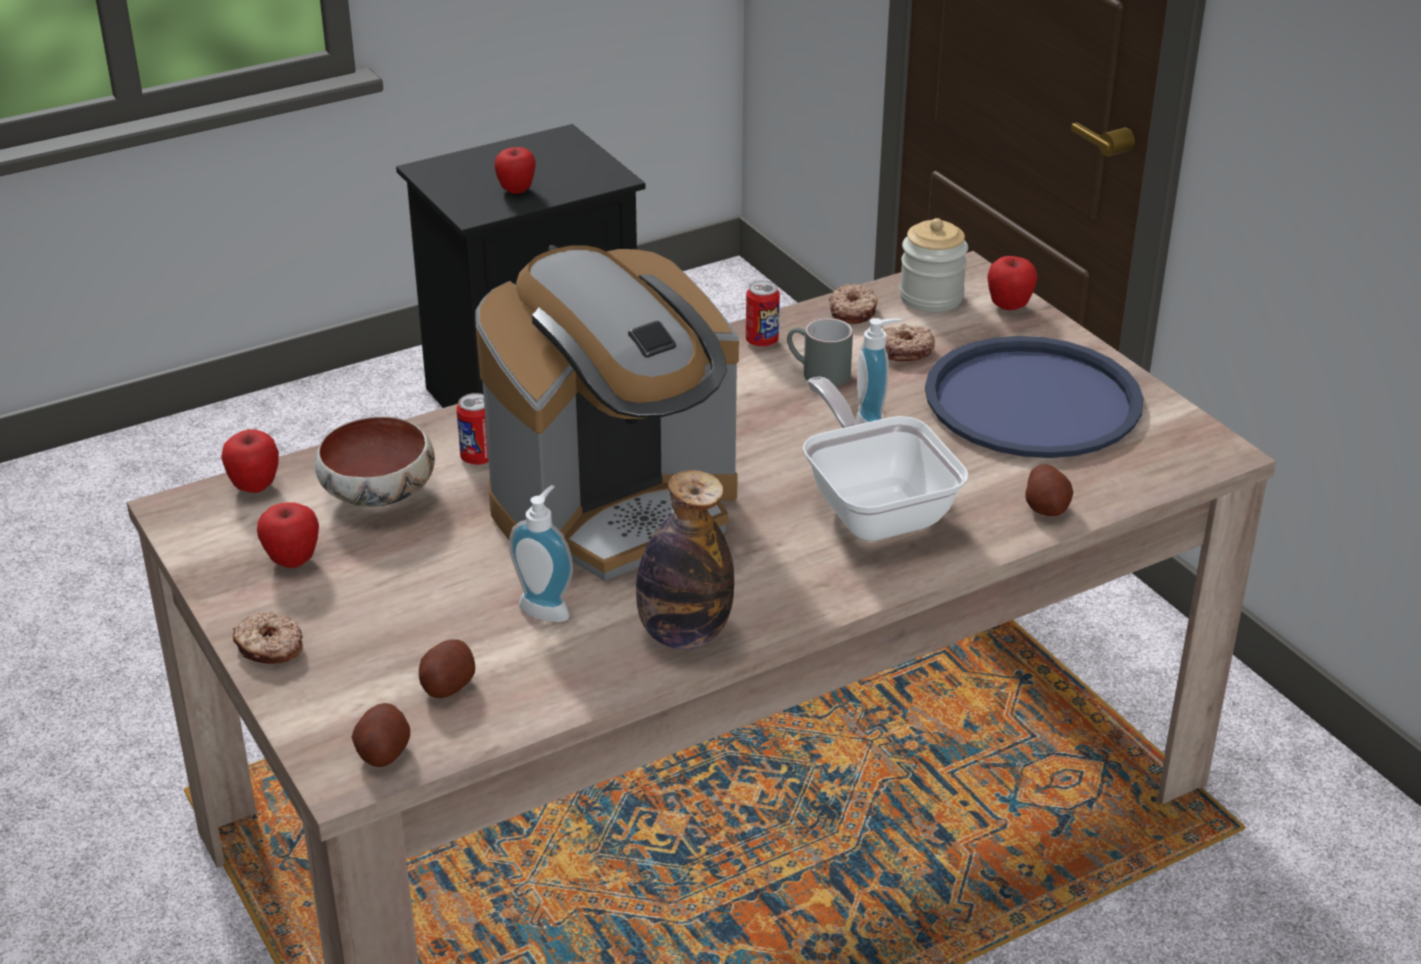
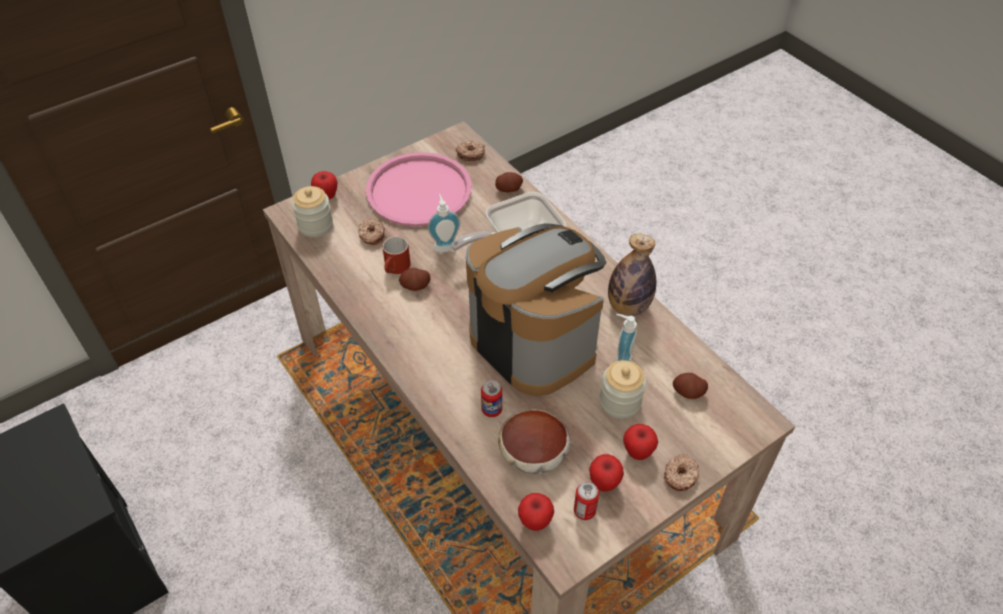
camera: 95 degrees left, 15 degrees up
(383, 752) = (742, 409): potato -> potato (415, 286)
(450, 596) = (620, 402): none -> jar
(516, 190) = (55, 483): apple -> apple (637, 452)
(762, 341) = (362, 293): can -> can (584, 511)
(817, 374) = (396, 269): grey mug -> red mug
(853, 311) = (330, 256): donut -> donut (470, 154)
(1033, 400) = (419, 190): blue tray -> pink tray

